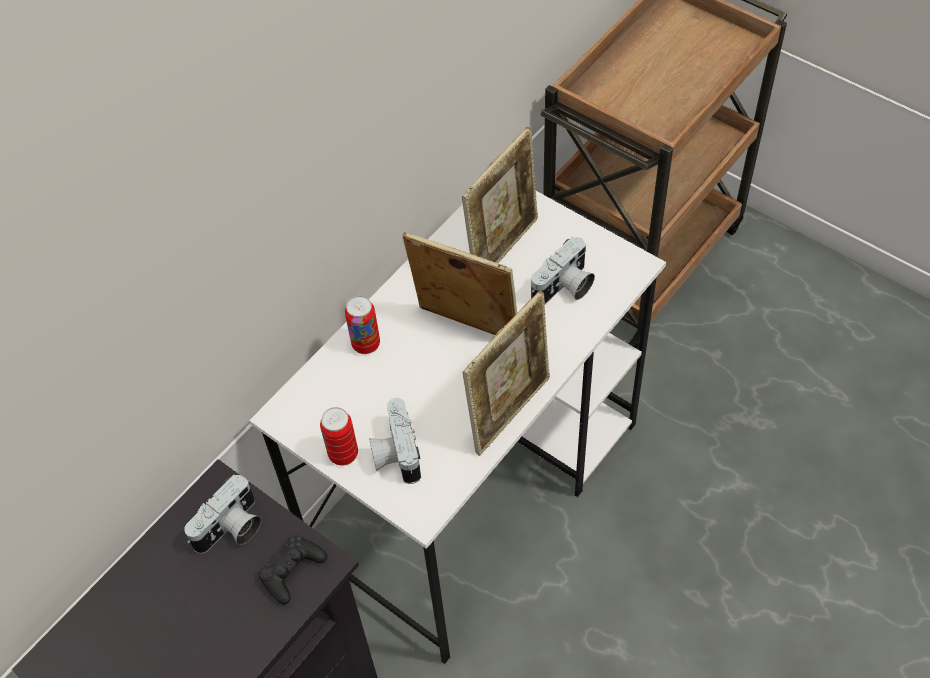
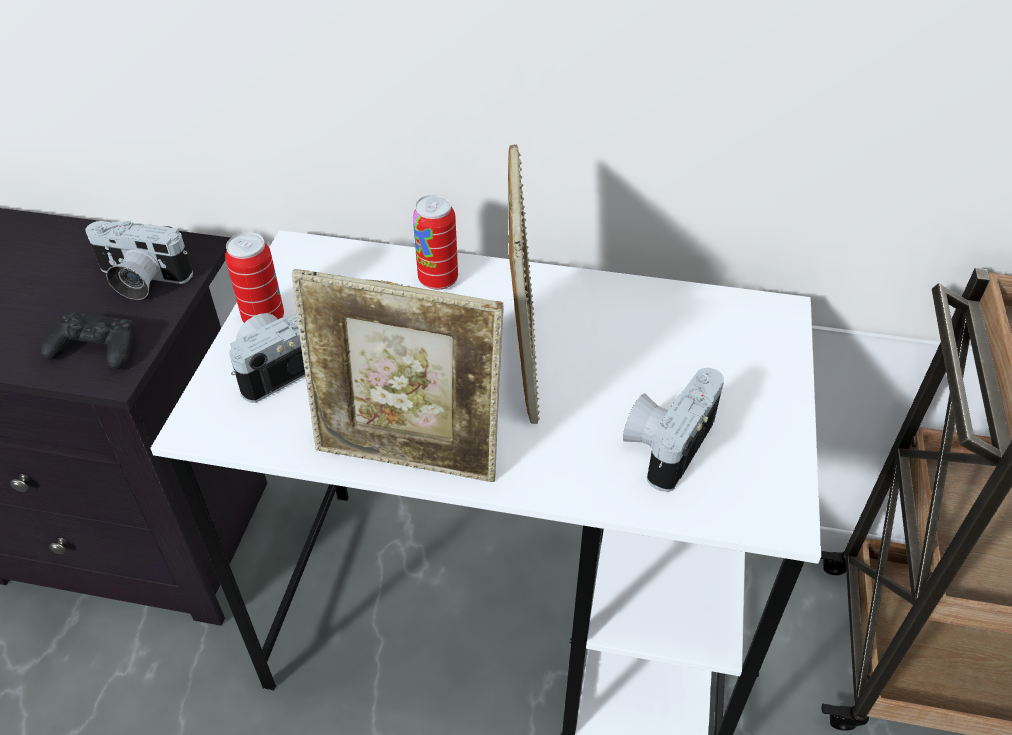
camera: 60 degrees right, 10 degrees down
(503, 248) = (683, 350): picture frame -> none
(564, 288) = (667, 442): camera -> camera turned 105 degrees clockwise

